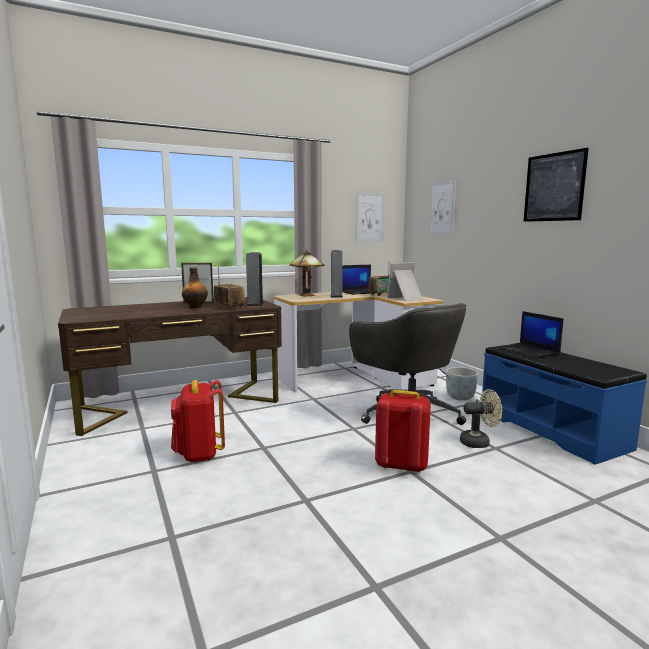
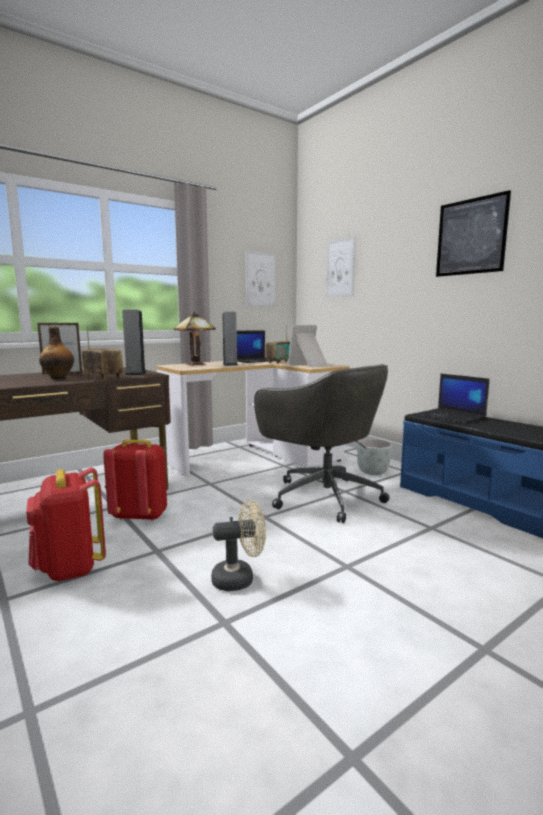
camera: 10 degrees left, 0 degrees up
(401, 465) = (333, 559): red backpack -> red backpack (139, 516)
(479, 442) = (411, 522): beige fan -> beige fan (239, 578)

